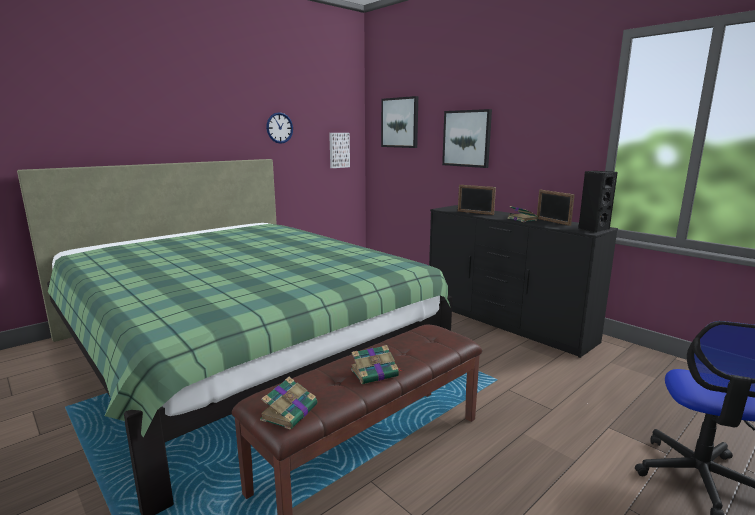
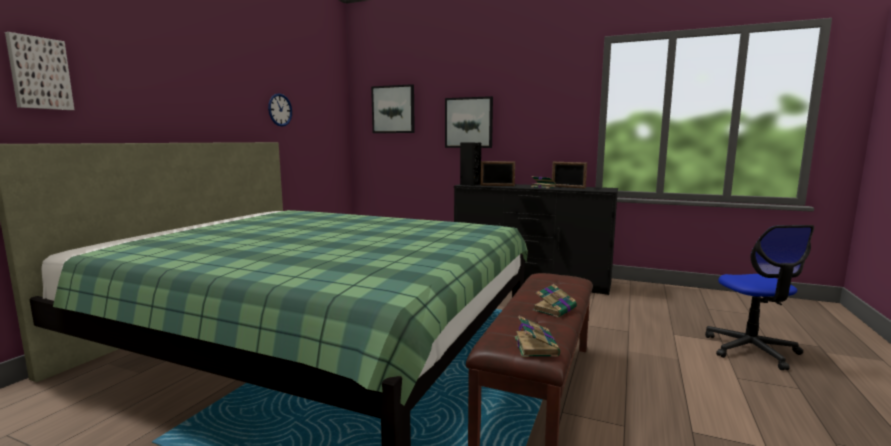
camera: 25 degrees left, 5 degrees down
(338, 150) = (330, 136): picture -> picture (39, 73)
(593, 229) = (605, 189): black speaker -> black speaker (470, 184)

